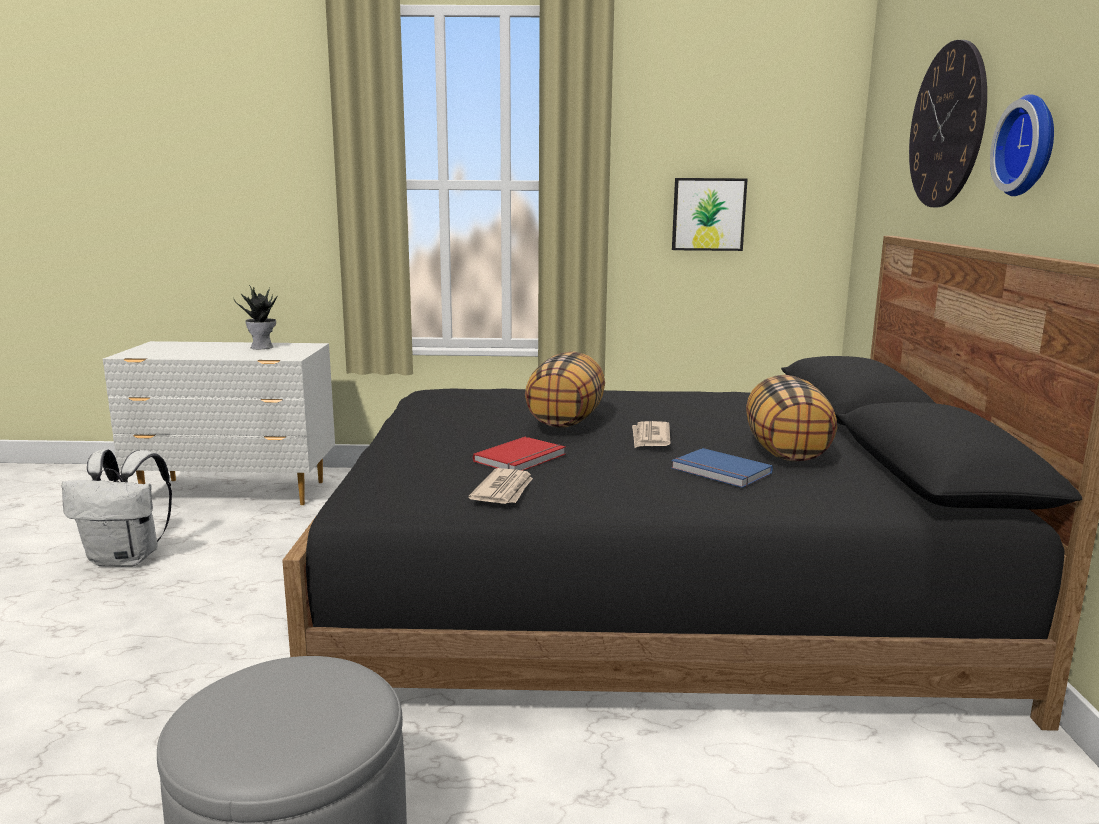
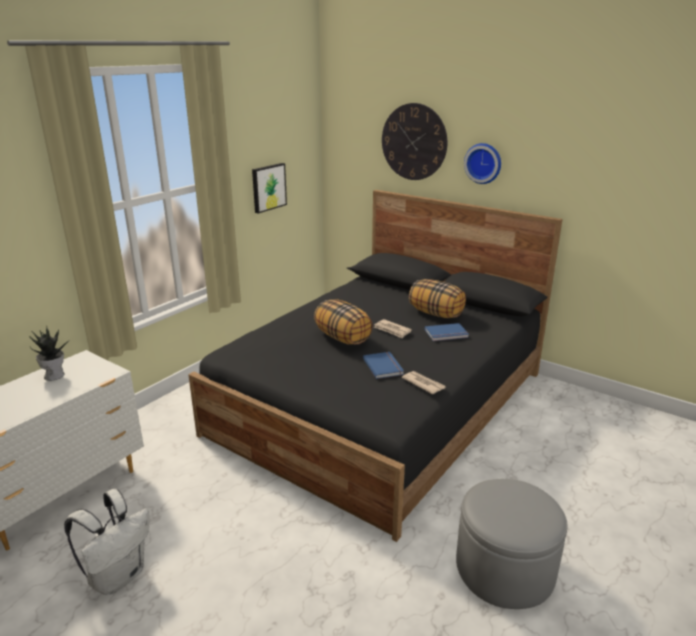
camera: 55 degrees left, 10 degrees up
(522, 458) = (384, 366): red book -> blue book

